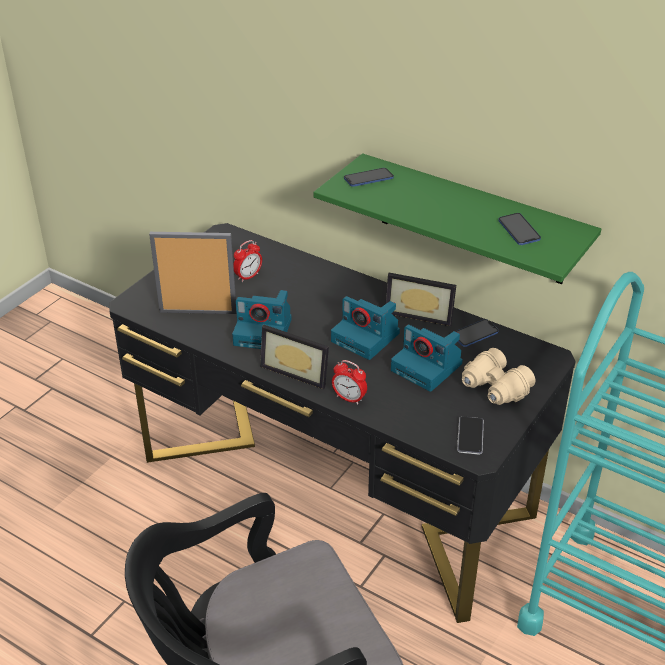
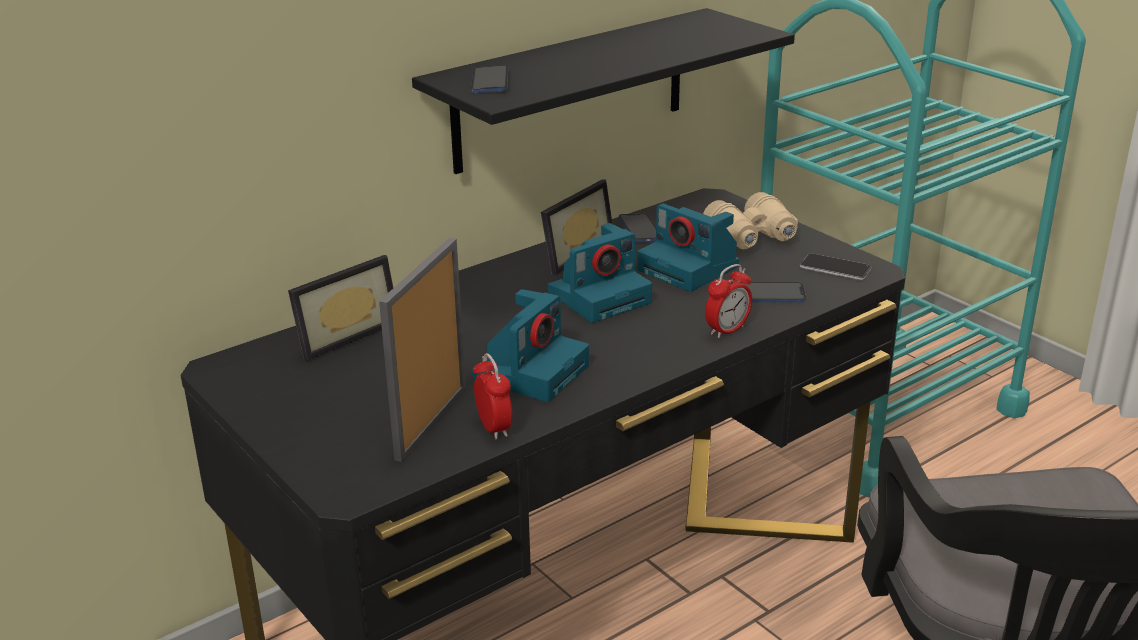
camera: 70 degrees left, 10 degrees down
(248, 276) = (371, 363): alarm clock -> alarm clock (494, 427)
(298, 370) = (643, 358): picture frame -> picture frame (342, 334)
(428, 367) = (690, 268): camera -> camera turned 75 degrees clockwise
(472, 220) = (571, 90): green shelf -> black shelf
(519, 230) = (687, 35): phone -> phone (769, 294)

